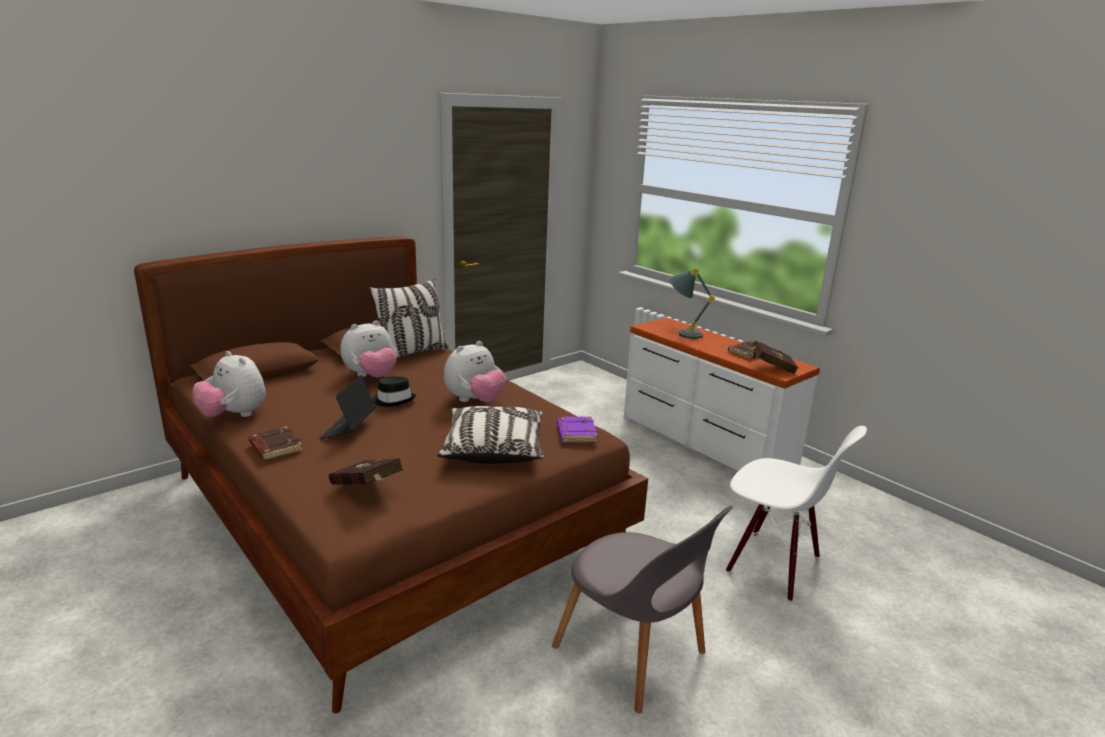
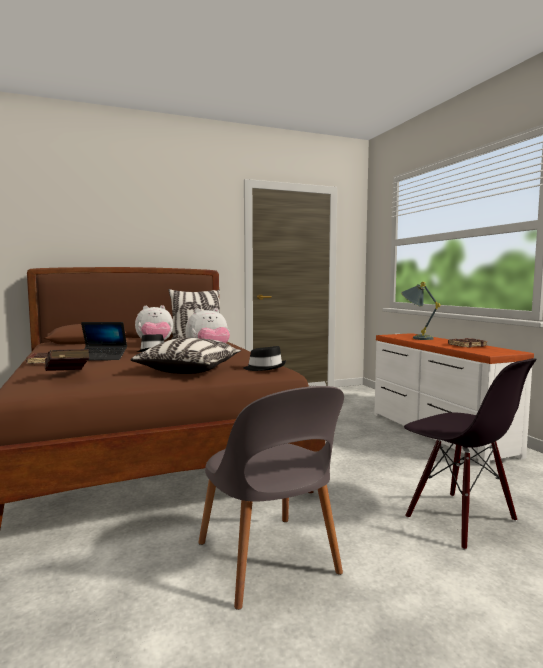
camera: 20 degrees right, 15 degrees down
(234, 415) = (44, 352): plush toy -> none
(348, 429) = (102, 358): laptop -> laptop turned 120 degrees counterclockwise
(575, 433) = (265, 368): purple book -> black hat
(770, 368) = (481, 351): red book -> none
(773, 565) = (460, 519): white chair -> black chair

